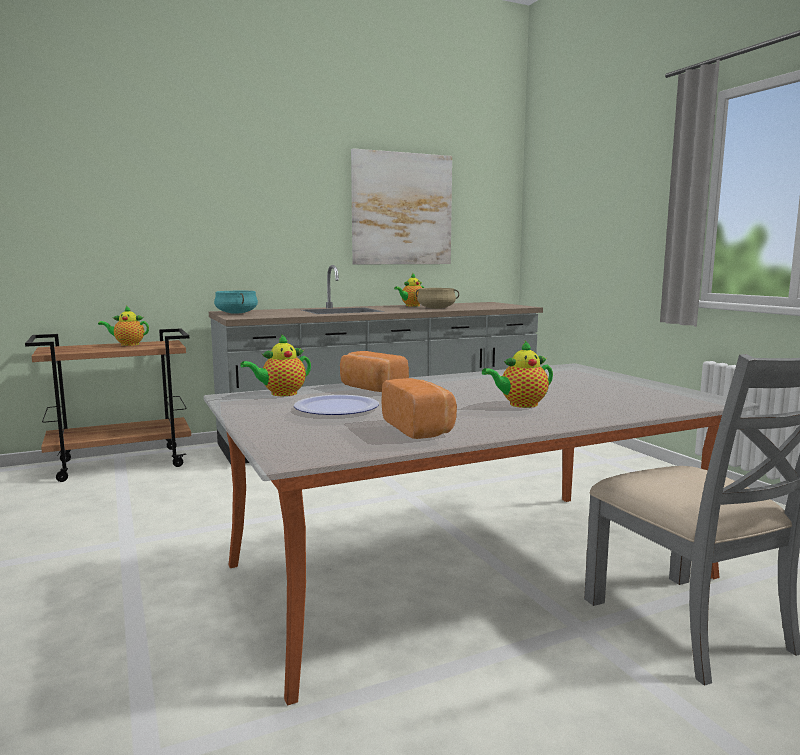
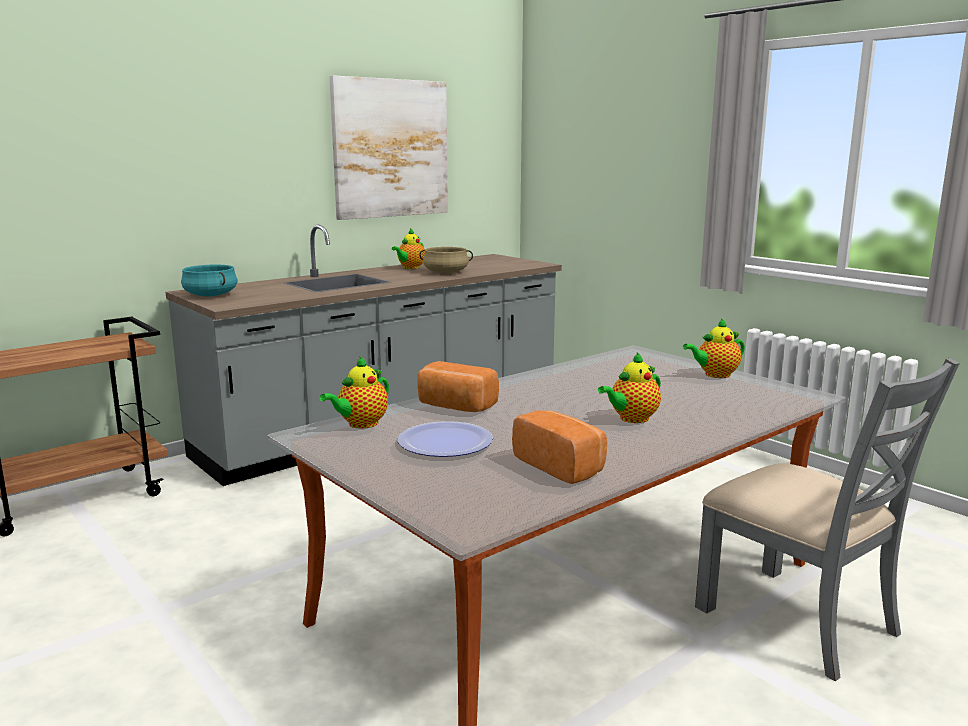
camera: 15 degrees left, 5 degrees up
(127, 344) = (69, 346): teapot -> teapot (715, 375)

